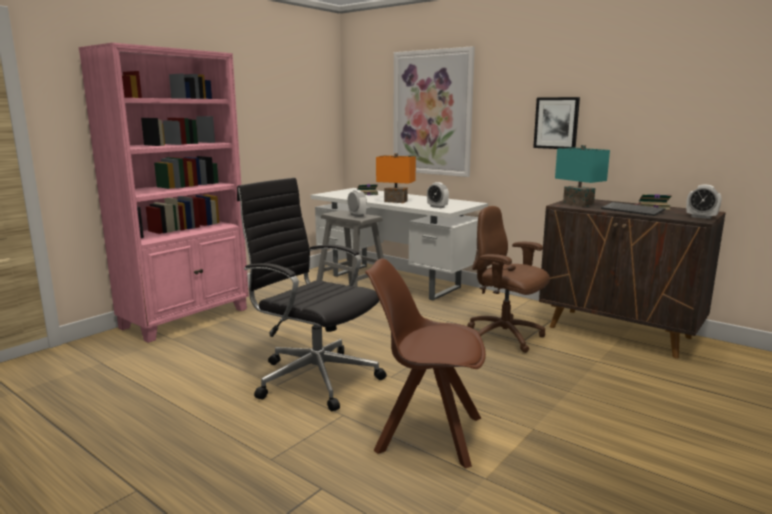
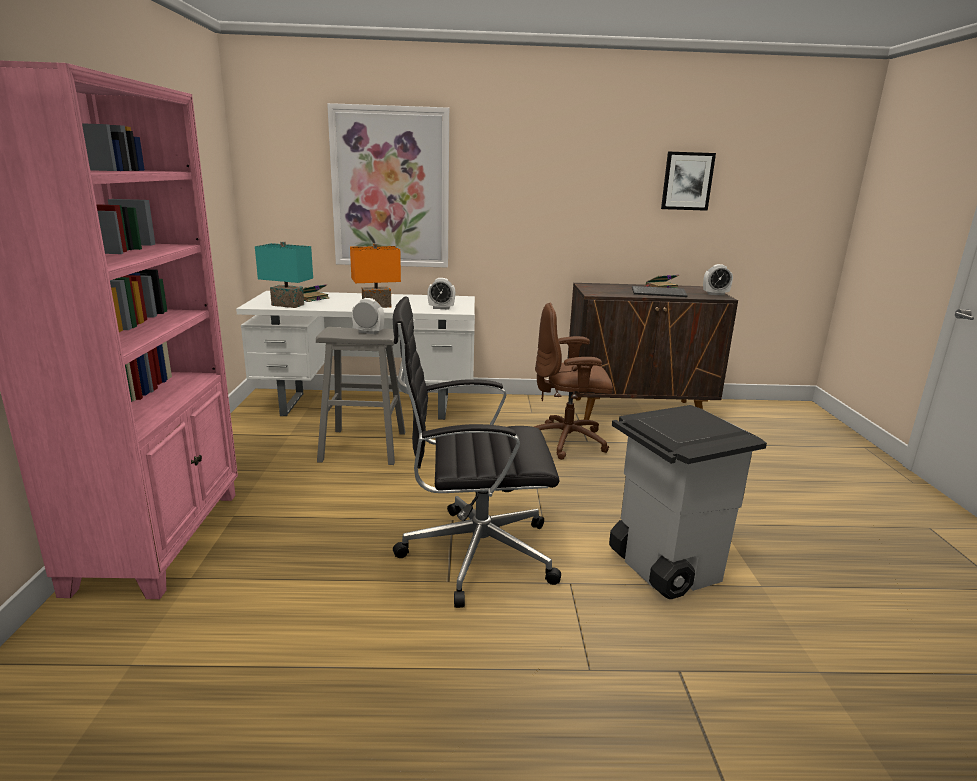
camera: 40 degrees left, 5 degrees up
(426, 433) = (663, 567): brown chair -> grey trash can
(556, 123) = (552, 203): picture -> picture (687, 181)
(576, 204) = (603, 291): turquoise table lamp -> turquoise table lamp (286, 305)

